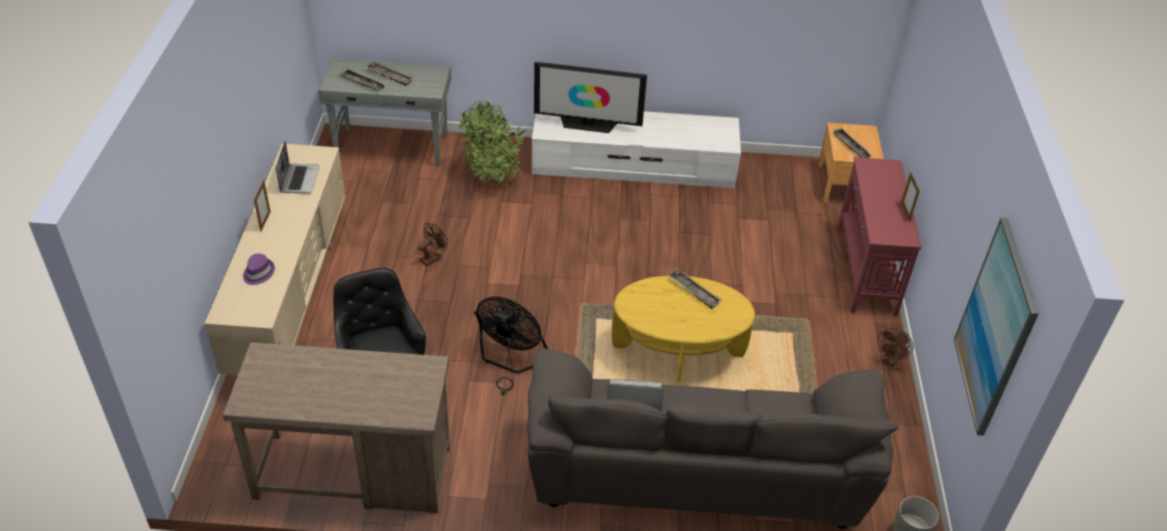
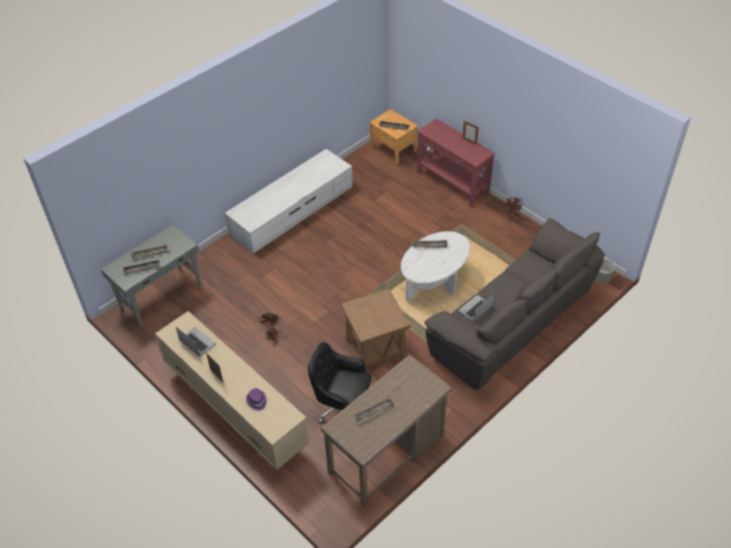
camera: 45 degrees left, 5 degrees up
(319, 377) = (374, 412): none -> tray
(491, 178) = (237, 271): potted plant -> none
(507, 361) = (375, 348): black fan -> brown side table
(587, 124) = (265, 204): television -> none
(678, 352) = (434, 281): yellow coffee table -> white coffee table
(995, 328) = (602, 163): picture -> none

